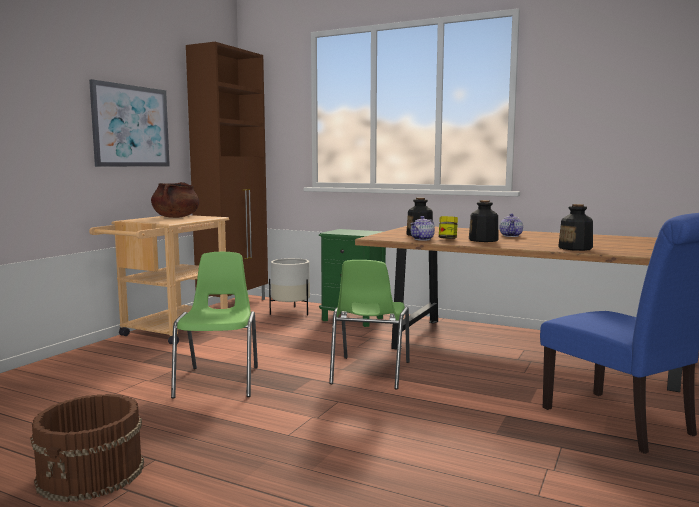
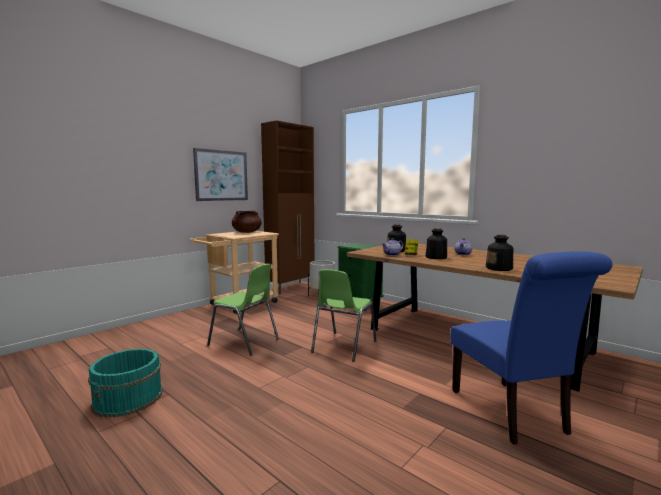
camera: 15 degrees right, 0 degrees up
(92, 473) = (128, 399): brown bucket -> turquoise bucket
(219, 381) = (245, 342): green chair -> green chair turned 105 degrees clockwise

